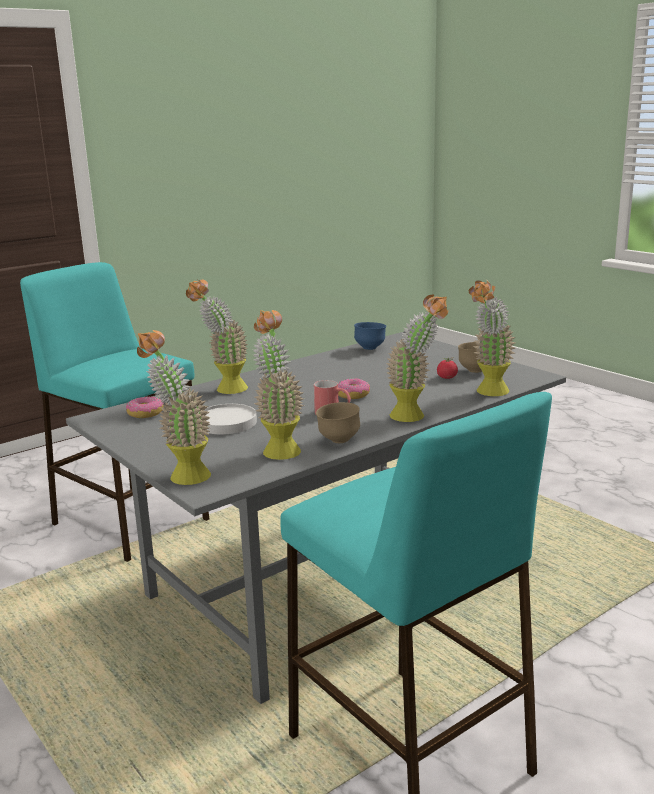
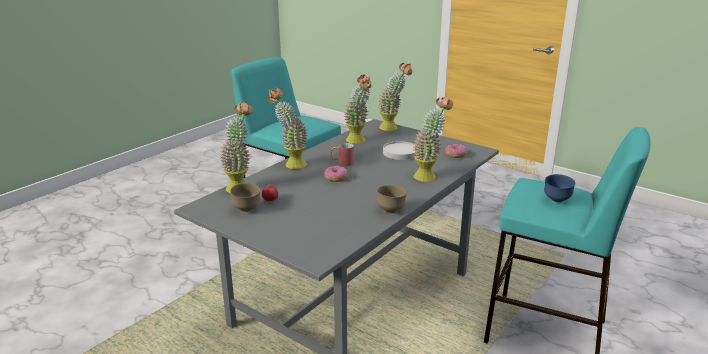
camera: 165 degrees right, 5 degrees up
(338, 441) = (330, 147): brown bowl -> brown bowl (391, 210)
(370, 348) = (345, 235): blue bowl -> blue bowl (556, 200)

